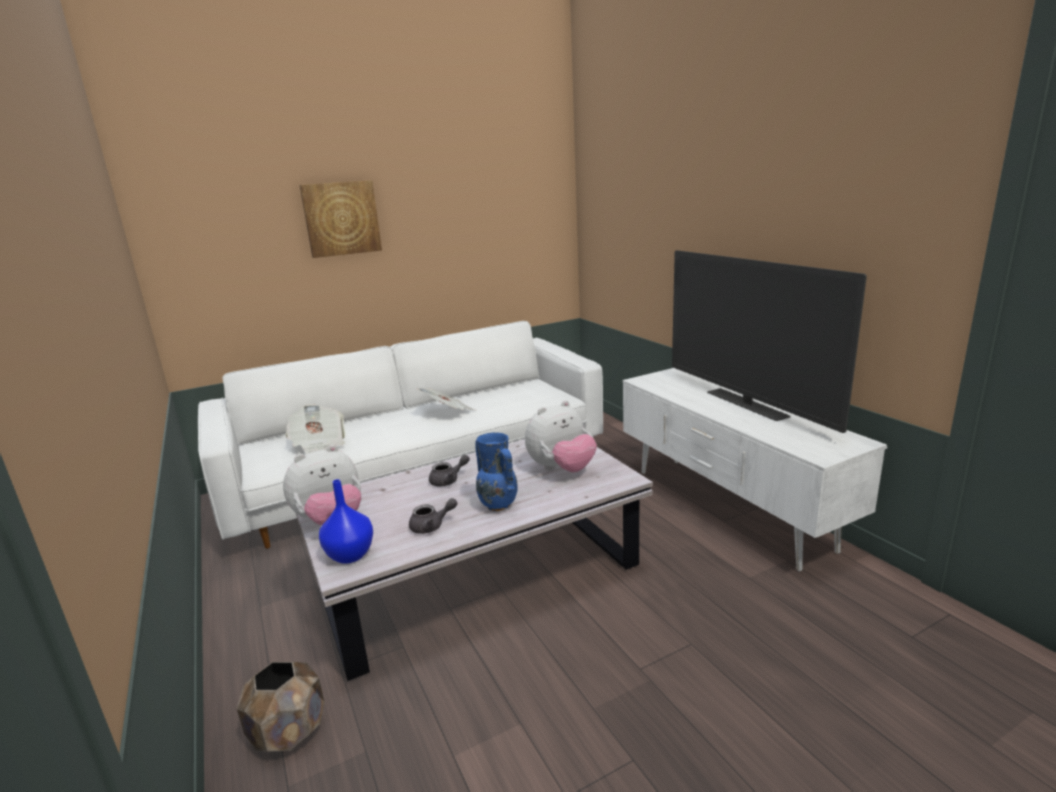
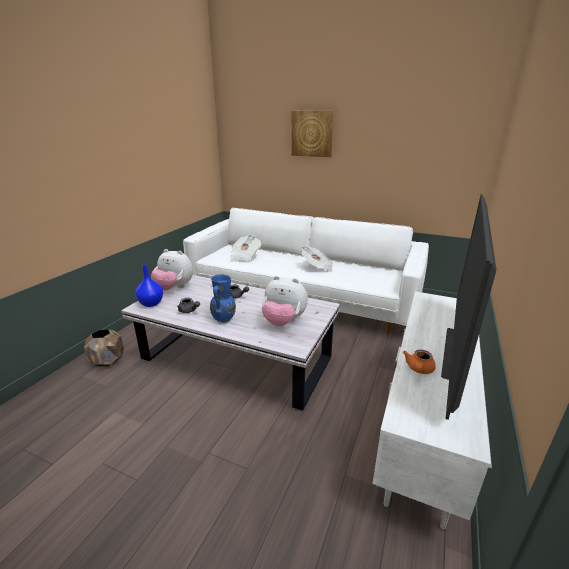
camera: 50 degrees right, 5 degrees up
(756, 425) = (419, 369): none -> orange teapot

